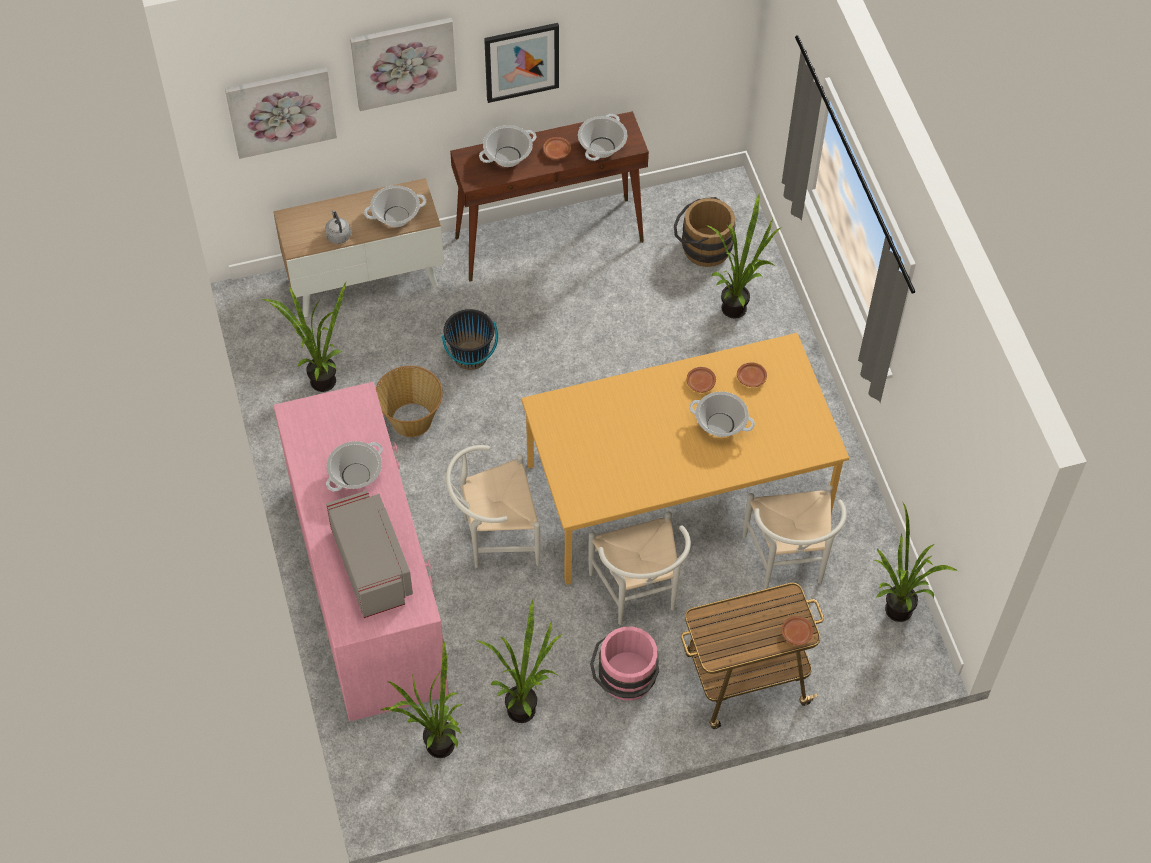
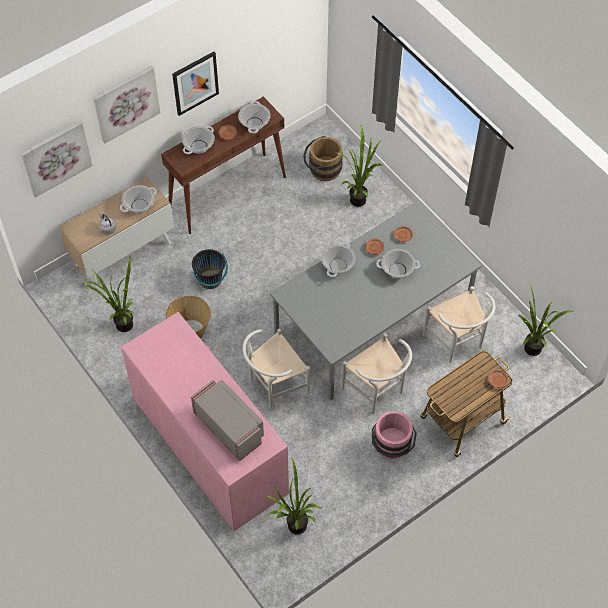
camera: 20 degrees left, 0 degrees up
(356, 476) = (194, 374): cooking pot -> cooking pot (338, 265)
(526, 706) = (339, 483): potted plant -> none
(678, 489) = (372, 320): orange dining table -> grey dining table

